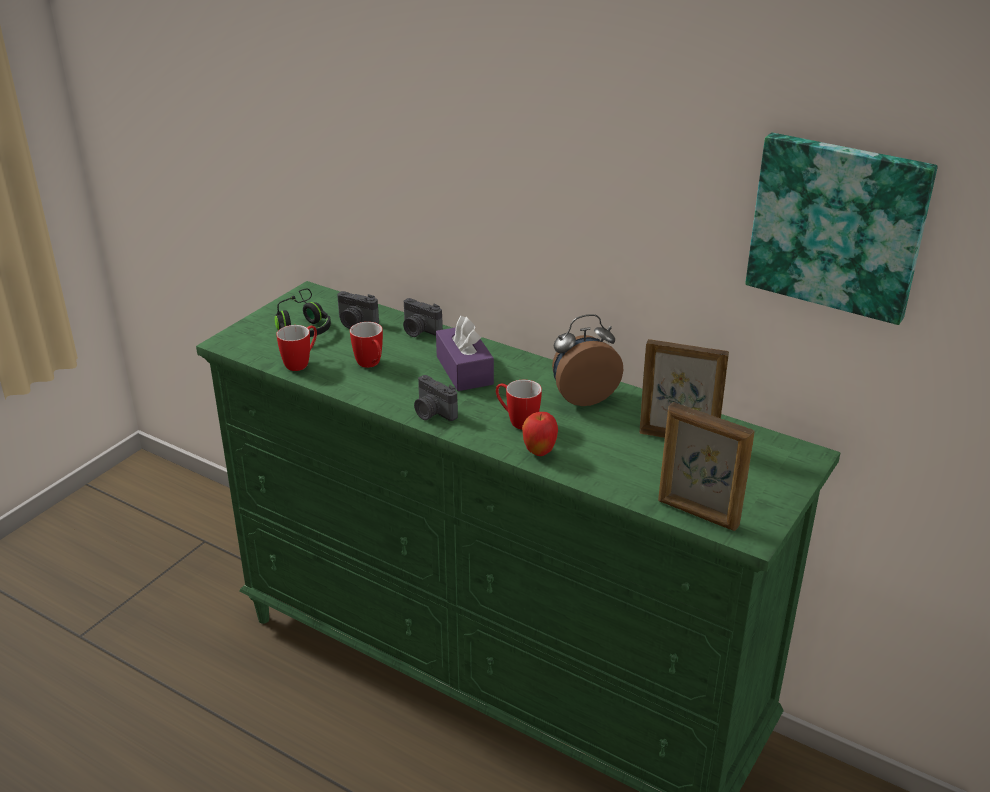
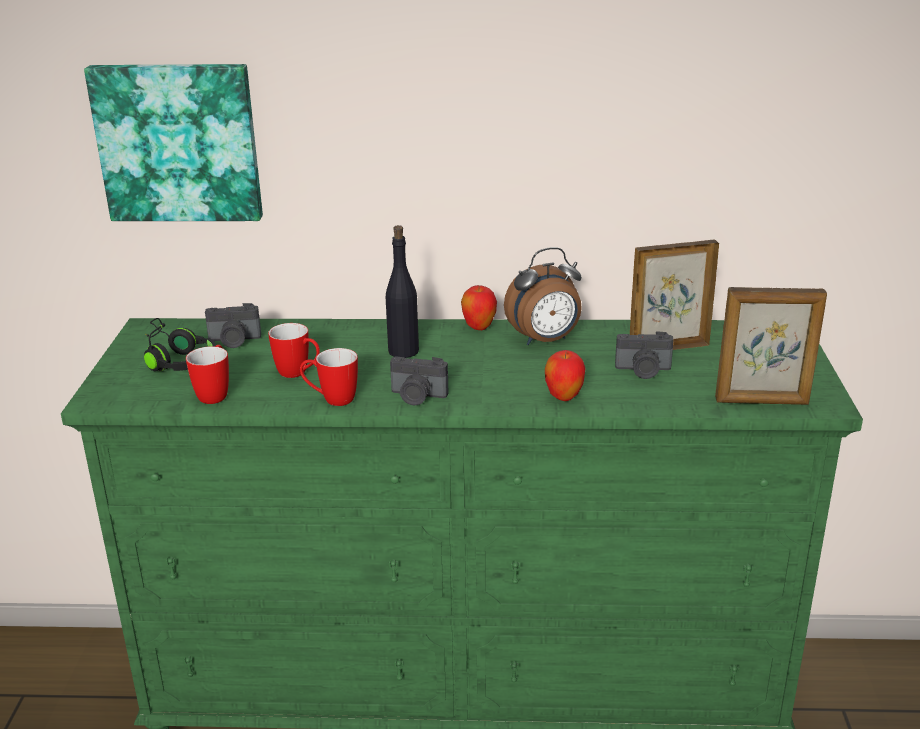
camera: 30 degrees left, 5 degrees down
(419, 331) = (314, 330): camera -> camera (643, 371)
(464, 370) = (404, 351): purple tissue box -> black bottle
(517, 421) = (509, 378): mug -> mug (331, 399)
(543, 368) = (479, 328): none -> apple
(583, 396) = (545, 340): alarm clock -> alarm clock turned 150 degrees counterclockwise
(838, 225) = (786, 90): picture -> picture (179, 142)

